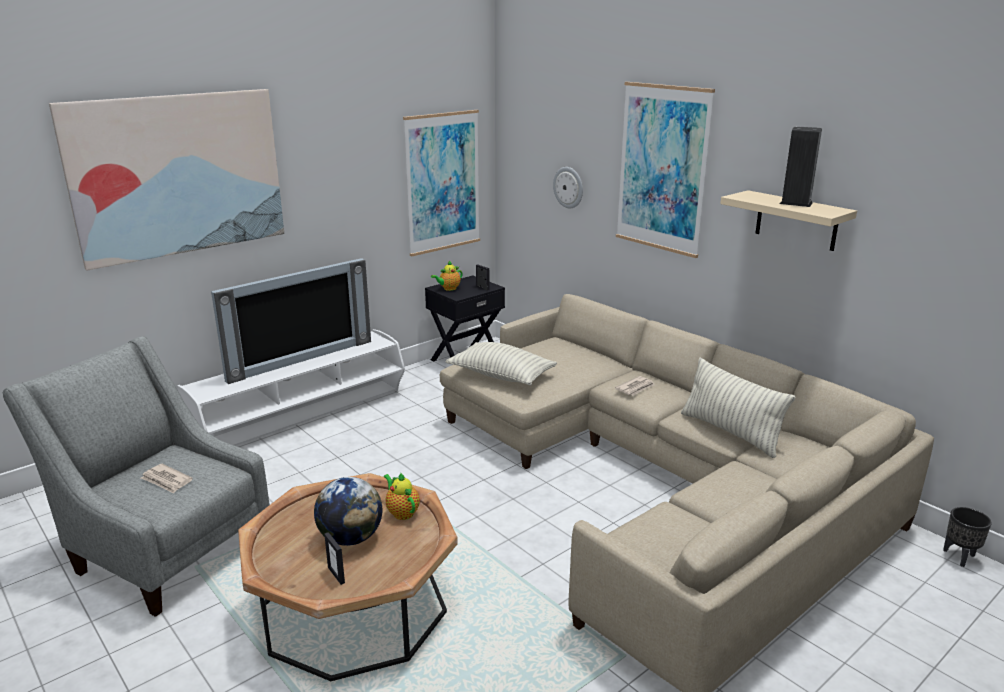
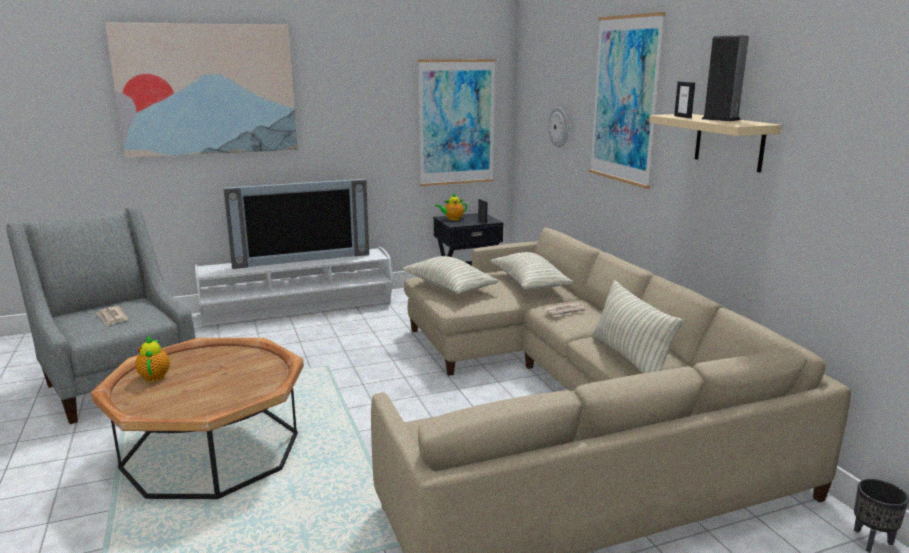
camera: 20 degrees right, 5 degrees down
(336, 575) = (166, 403): picture frame -> picture frame (683, 117)
(351, 538) = (205, 380): globe -> none
(402, 512) = (264, 370): teapot -> teapot (155, 376)
(576, 359) = (529, 284): none -> pillow

